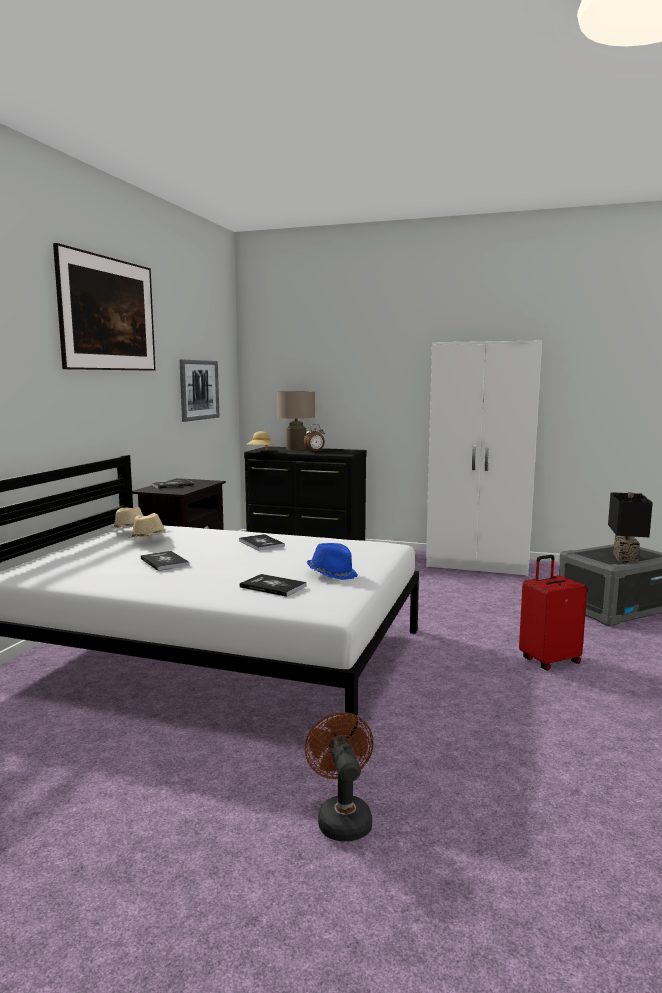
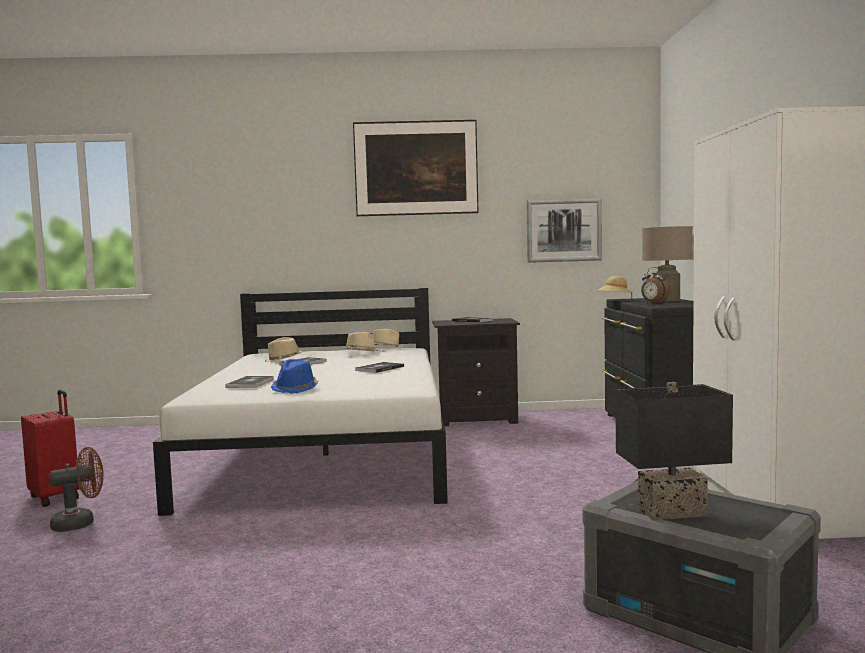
camera: 70 degrees right, 5 degrees down
(112, 568) = (283, 360): none -> beige hat
(549, 660) = (404, 573): red suitcase -> red suitcase (56, 497)

